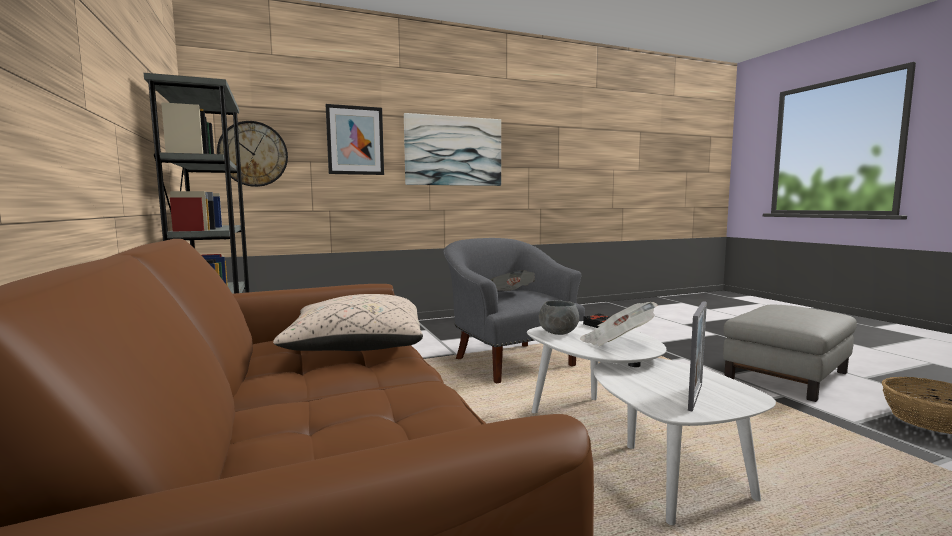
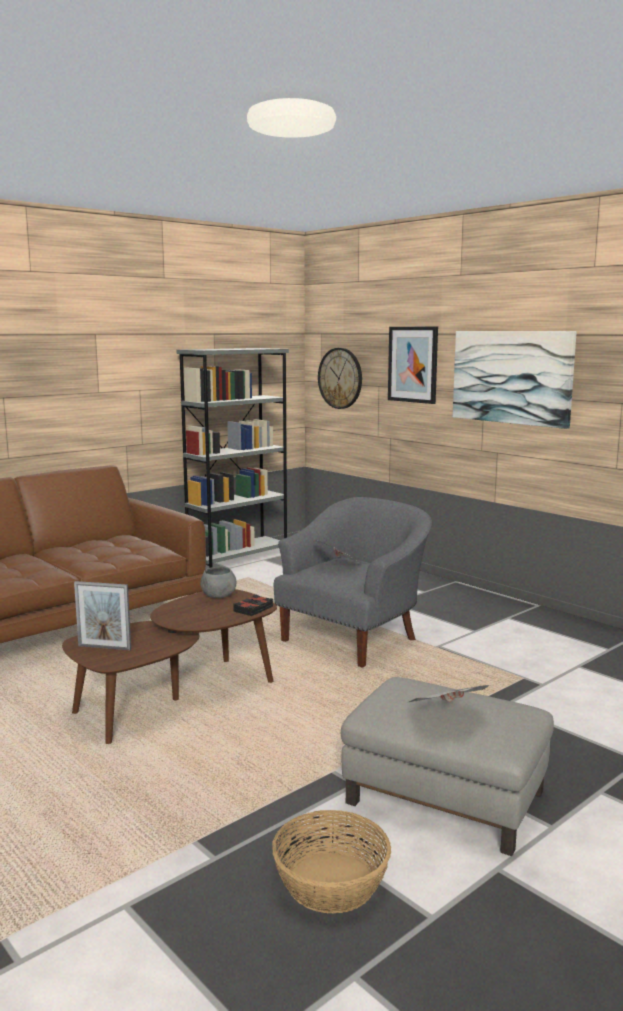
camera: 70 degrees right, 5 degrees up
(356, 348) = (121, 552): beige pillow -> none
(617, 342) = (197, 614): newspaper -> newspaper (446, 714)
(625, 446) = (177, 697): white coffee table -> brown coffee table

